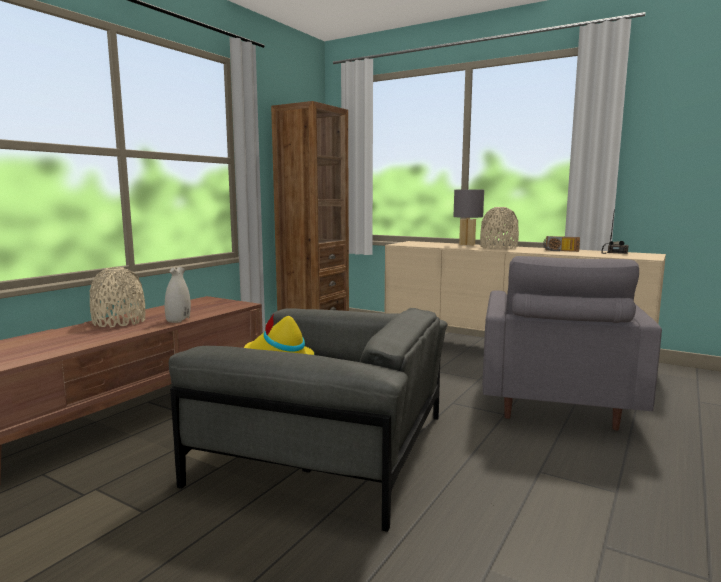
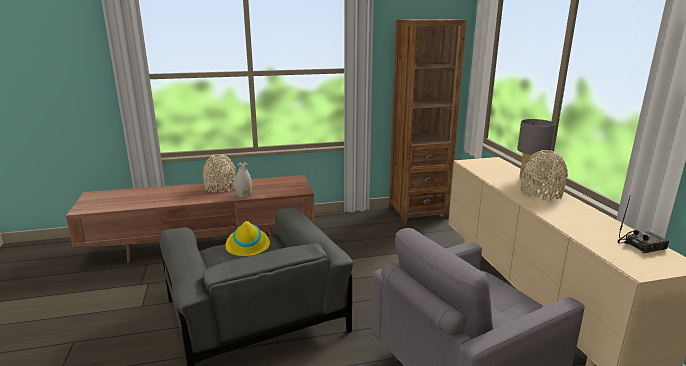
camera: 45 degrees right, 10 degrees up
(560, 251) = (585, 220): radio -> none

